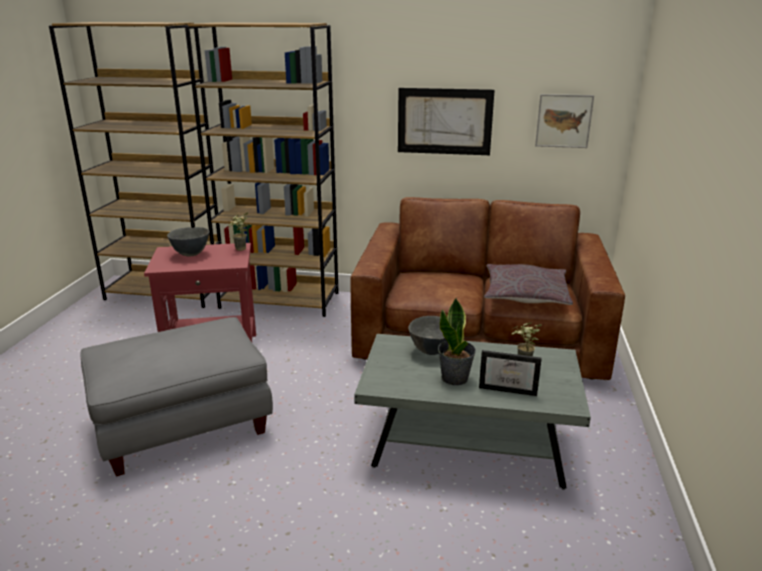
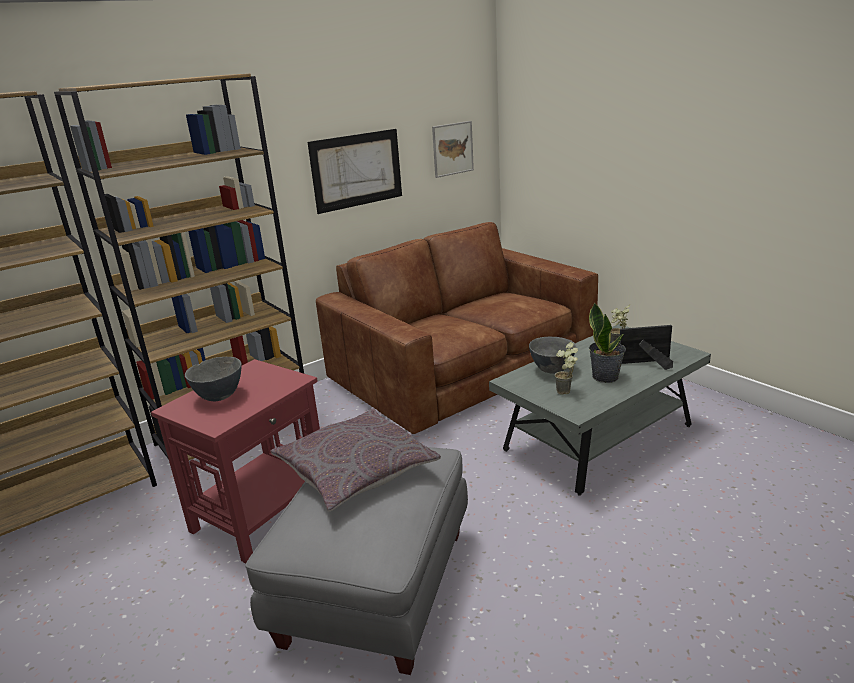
camera: 45 degrees left, 0 degrees up
(240, 250) = (264, 369): potted plant -> potted plant (567, 393)
(509, 388) = (644, 364): picture frame -> picture frame turned 150 degrees counterclockwise
(525, 294) = (516, 307): grey pillow -> grey pillow (356, 470)

